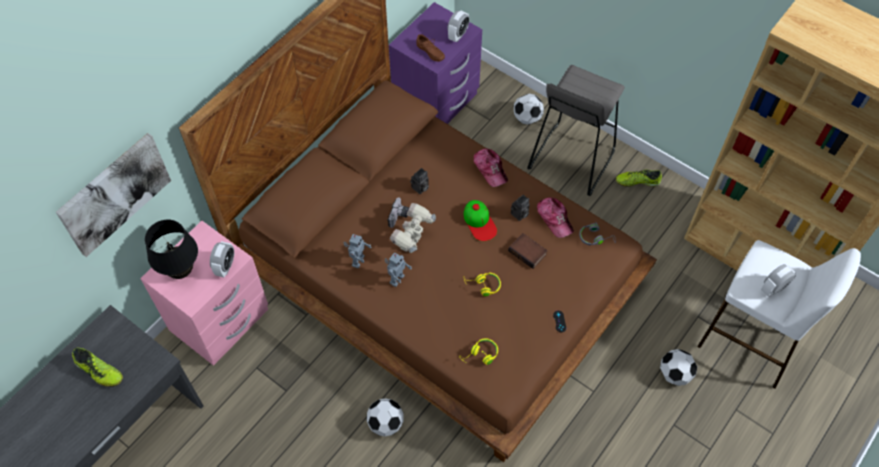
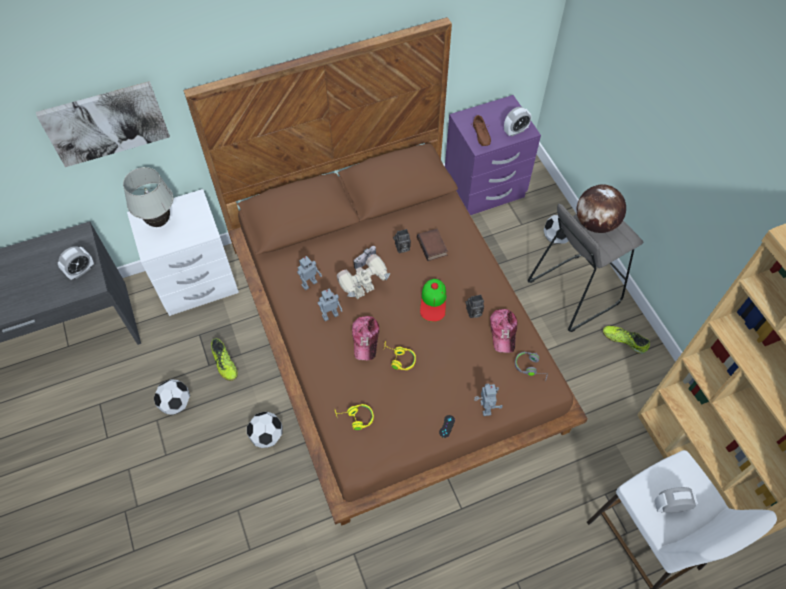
camera: 30 degrees right, 0 degrees up
(99, 371) = (45, 269): shoe -> shoe (224, 363)
(181, 272) = (159, 222): black table lamp -> white table lamp
(220, 321) = (197, 283): pink nightstand -> white nightstand
(225, 266) = (194, 234): alarm clock -> alarm clock (81, 271)
(490, 169) = (474, 260): cap -> cap (365, 339)
(528, 252) = (459, 350): book -> book (433, 247)
(578, 88) = (595, 223): none -> globe
(580, 290) = (484, 408): none -> toy robot
(674, 374) = (548, 535): football -> football (176, 403)

